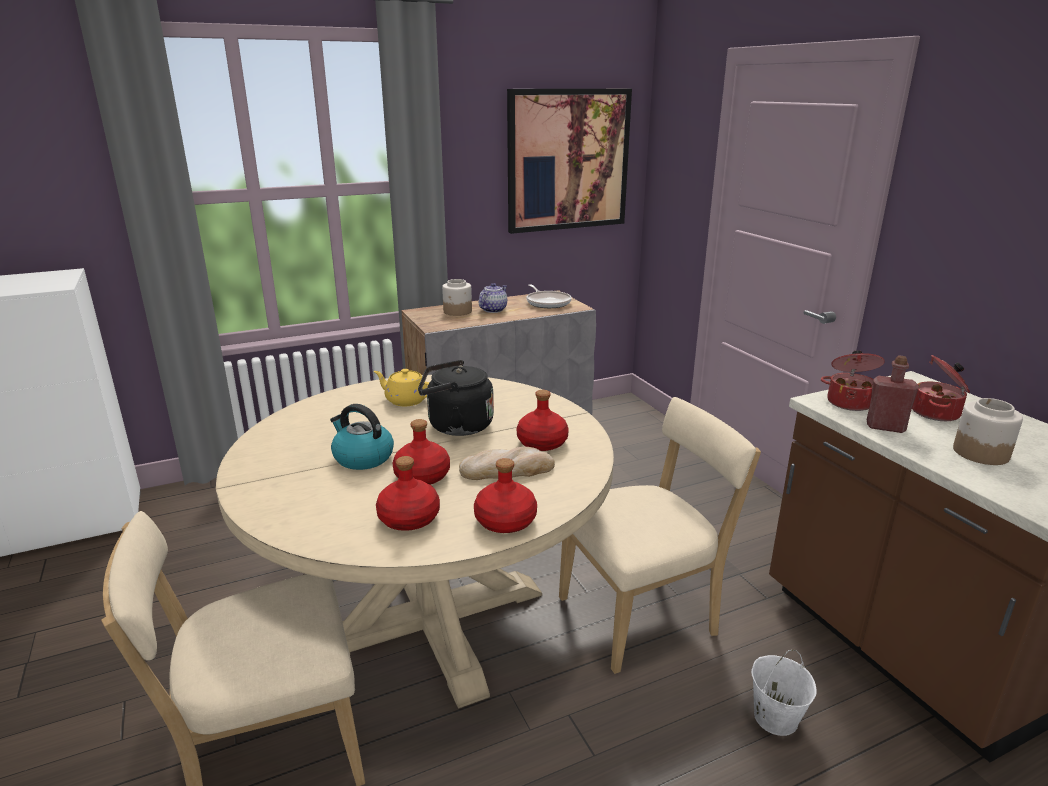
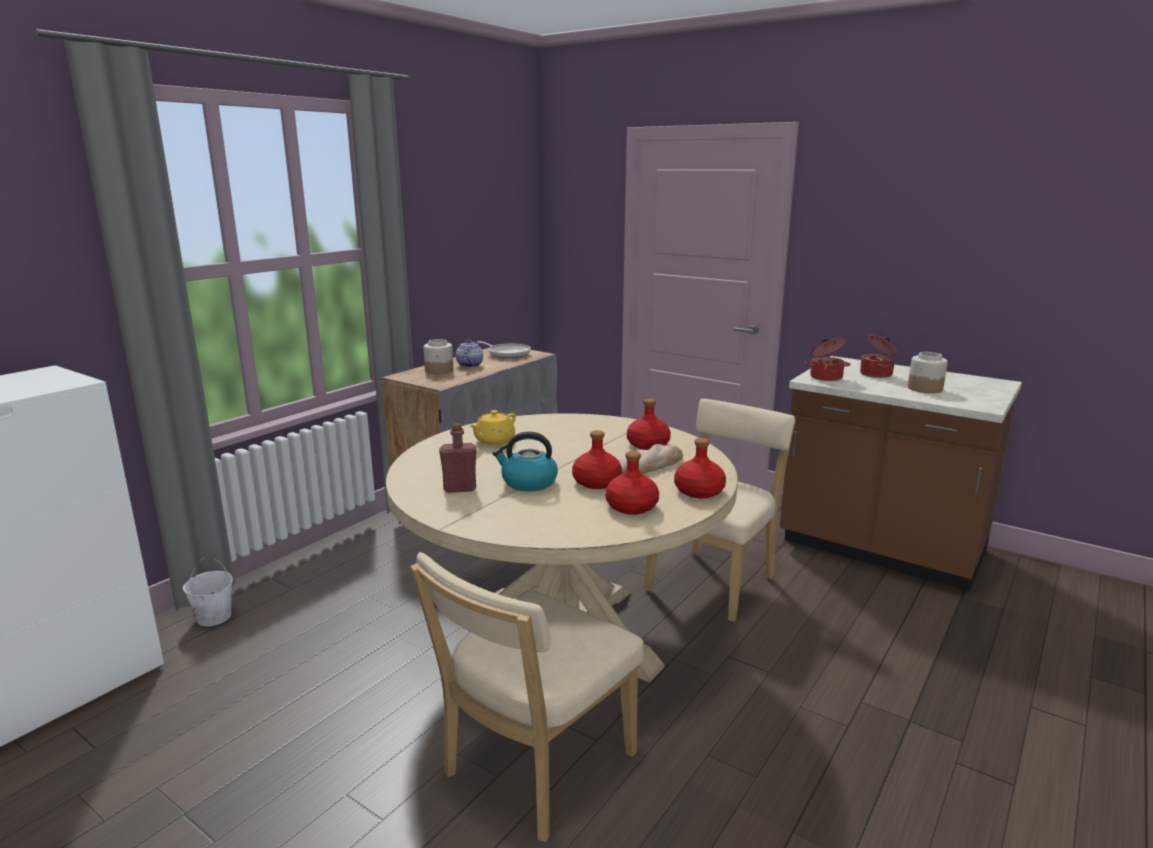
camera: 30 degrees left, 5 degrees down
(405, 400) = (494, 441): yellow teapot -> yellow teapot turned 45 degrees counterclockwise
(456, 426) = (566, 448): black kettle -> none
(568, 160) = (490, 225): picture -> none
(774, 718) = (849, 610): white bucket -> white bucket (213, 617)
(885, 427) = (862, 385): red bottle -> red bottle (460, 488)

